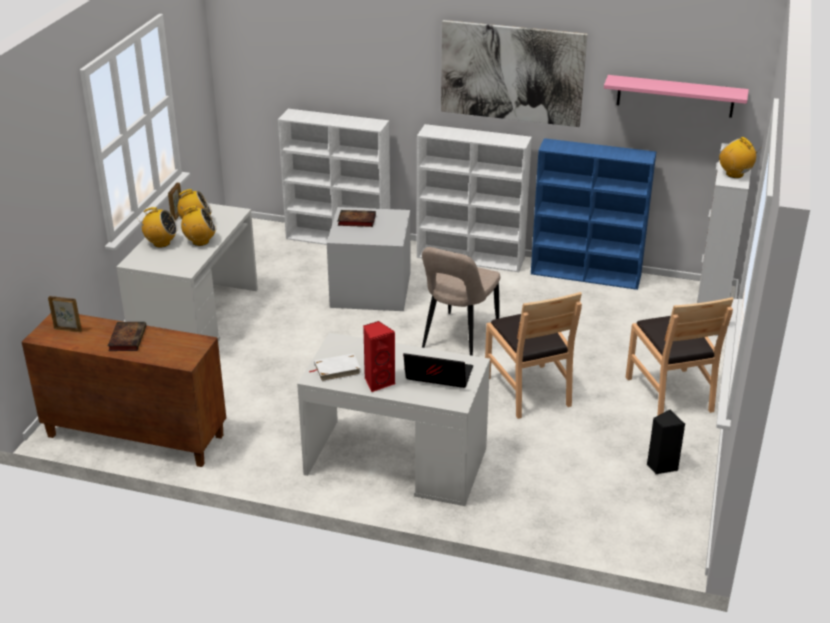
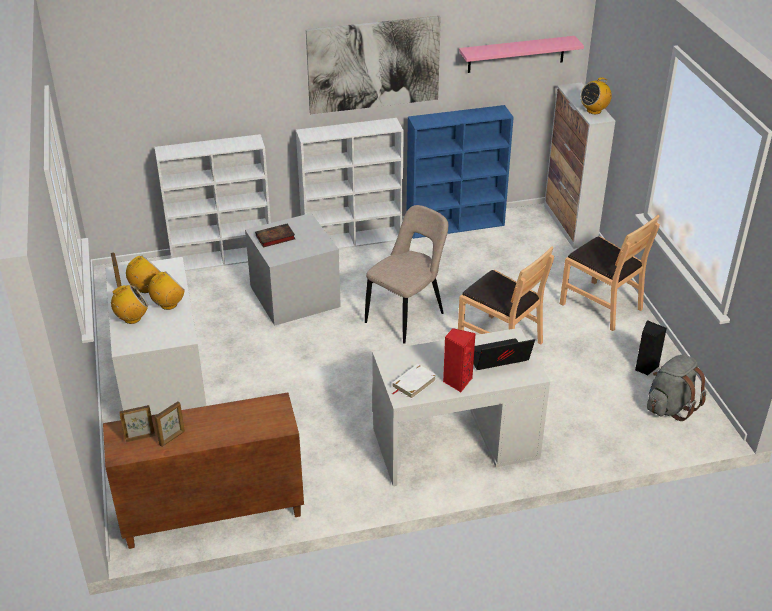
camera: 30 degrees left, 5 degrees up
(91, 339) = (172, 438): none -> picture frame
(127, 338) = (207, 424): book -> none
(458, 339) = (407, 316): beige chair -> beige chair turned 135 degrees counterclockwise
(652, 512) = (670, 406): none -> grey backpack
(735, 174) = (594, 110): radio -> radio turned 60 degrees counterclockwise

